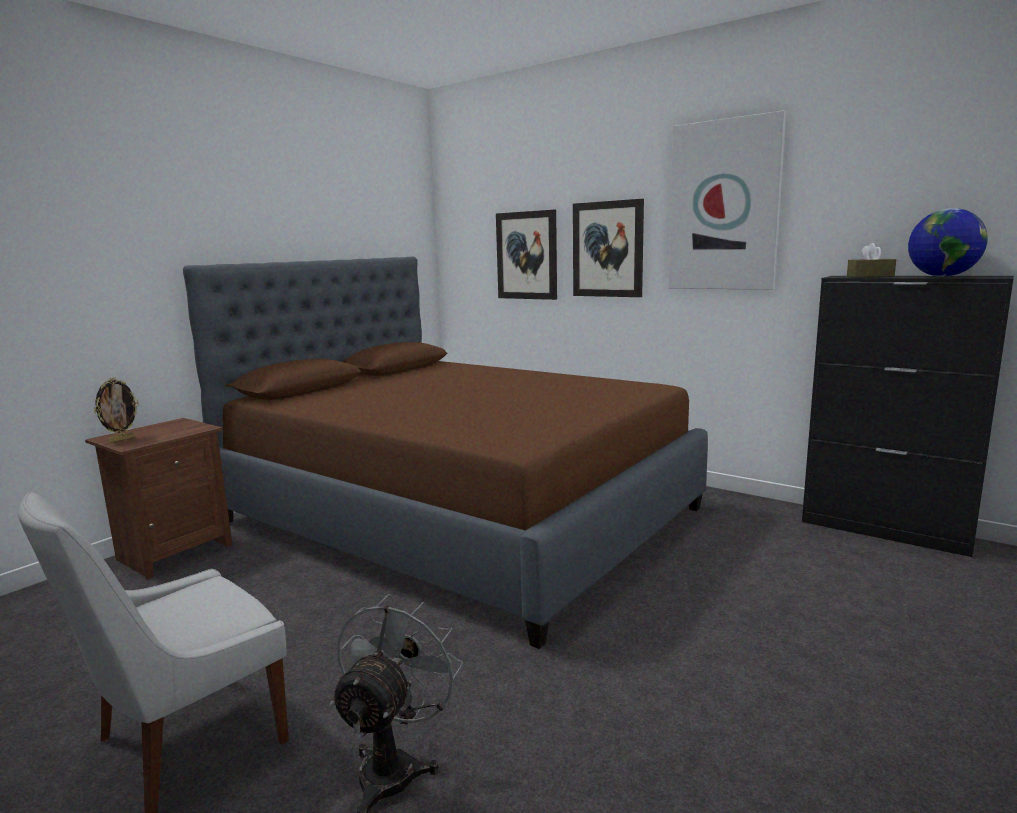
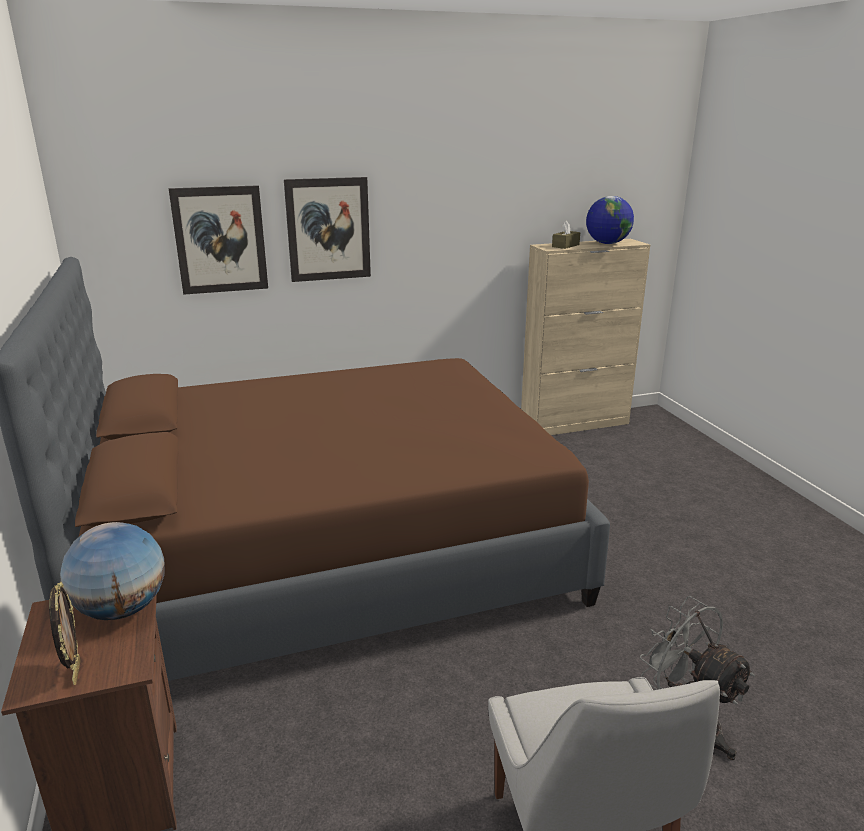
camera: 55 degrees left, 10 degrees up
(186, 430) = (122, 609): none -> globe
(724, 206) = (444, 186): picture -> none
(886, 530) = (575, 424): black cabinet -> beige cabinet

